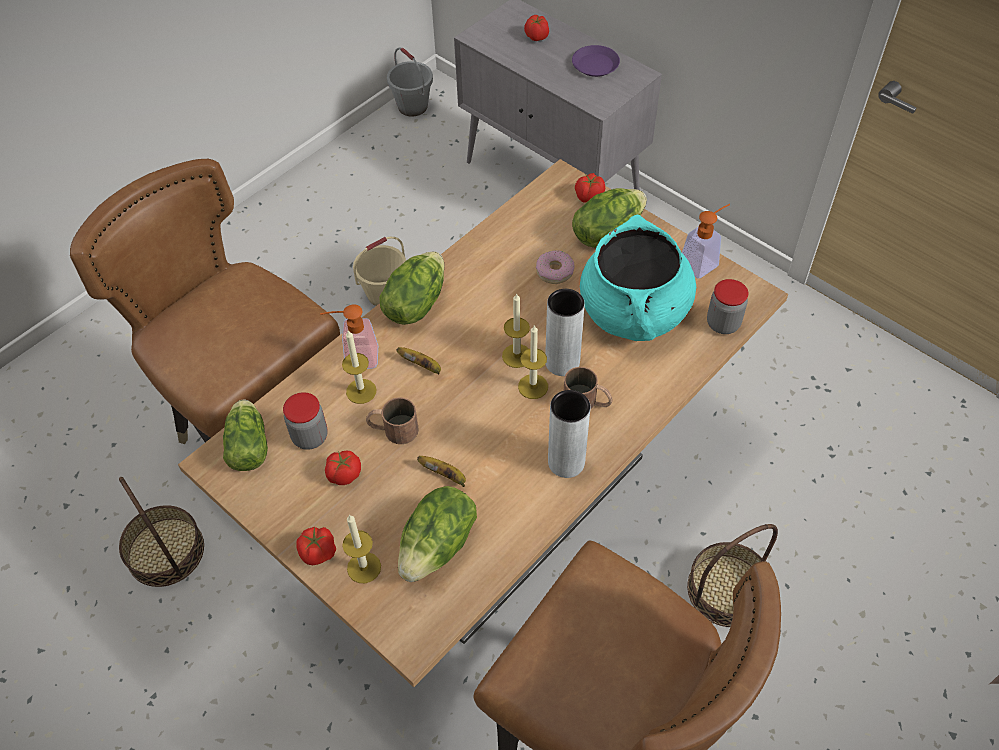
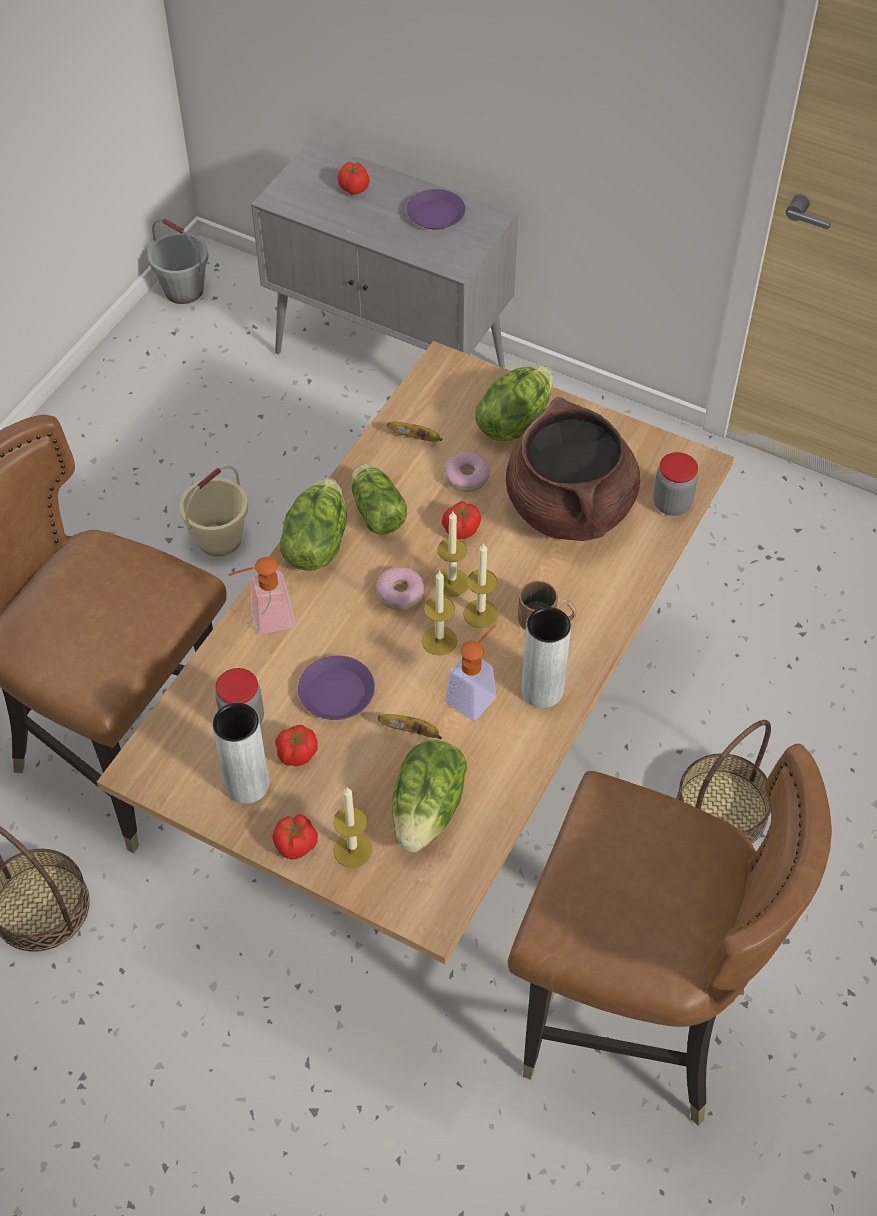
camera: 15 degrees left, 0 degrees up
(248, 443) = (173, 741): lettuce -> lettuce (376, 509)
(361, 391) = (285, 656): candle -> candle (439, 640)
(393, 429) = (336, 692): brown mug -> purple plate
(422, 366) = (347, 614): banana -> banana (416, 438)
(471, 357) = (400, 593): none -> donut
(562, 362) = (506, 580): grey vase -> grey vase (247, 785)
(588, 197) = (480, 381): tomato -> tomato (460, 530)
(634, 312) = (570, 508): turquoise cooking pot -> brown cooking pot
(703, 262) = (631, 436): soap dispenser -> soap dispenser (475, 694)

